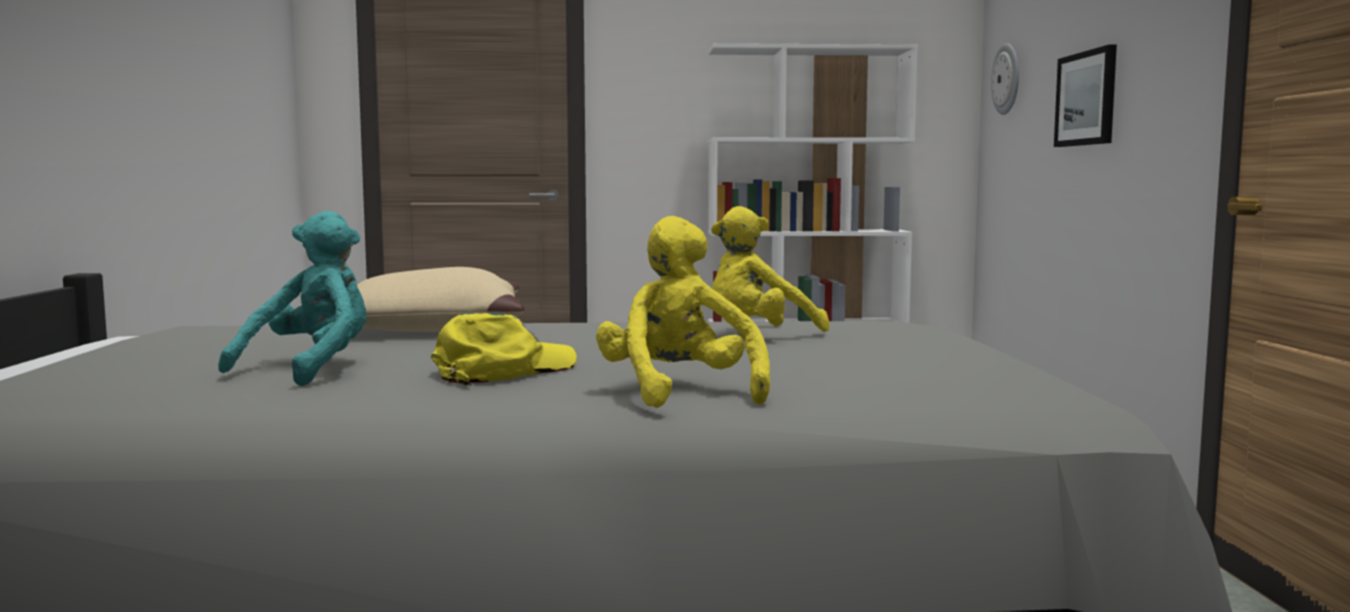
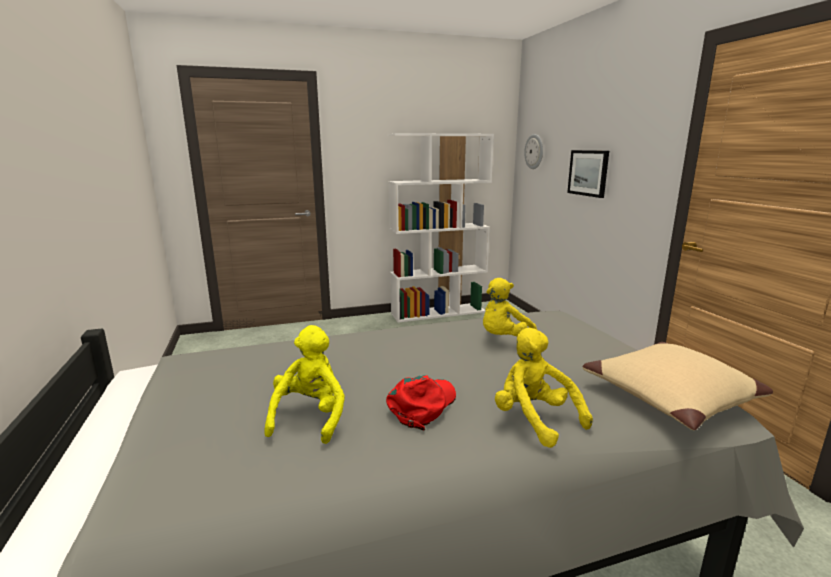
camera: 15 degrees left, 10 degrees up
(312, 369) = (310, 417): turquoise plush toy -> yellow plush toy
(430, 328) = (327, 348): beige pillow -> beige pillow (671, 396)
(504, 370) = (423, 405): yellow cap -> red cap

